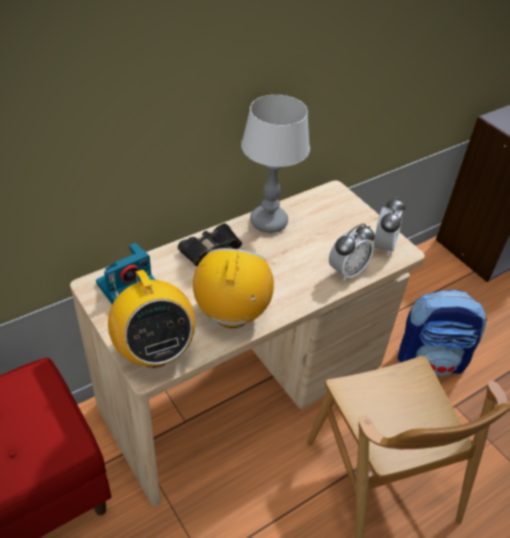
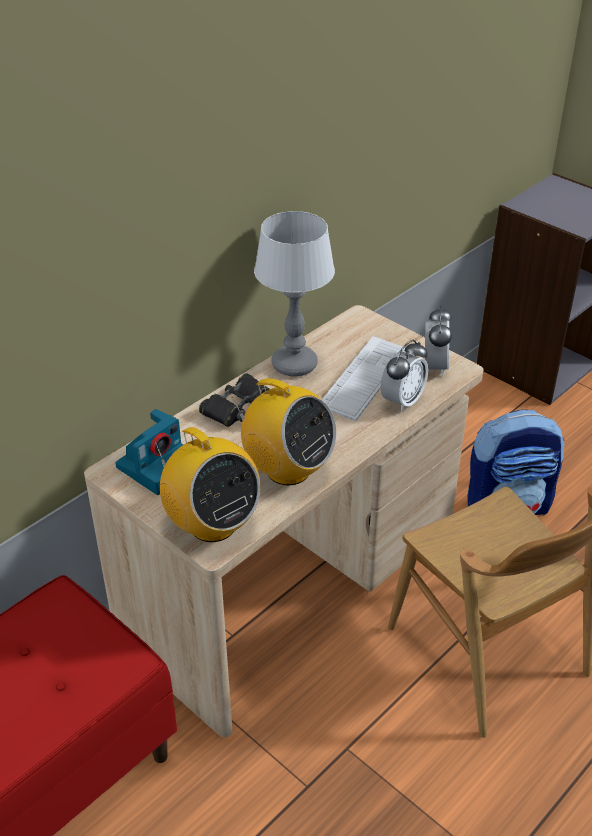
camera: 10 degrees left, 5 degrees down
(232, 314) = (287, 470): radio -> radio turned 135 degrees clockwise
(322, 245) = (364, 378): none -> keyboard

